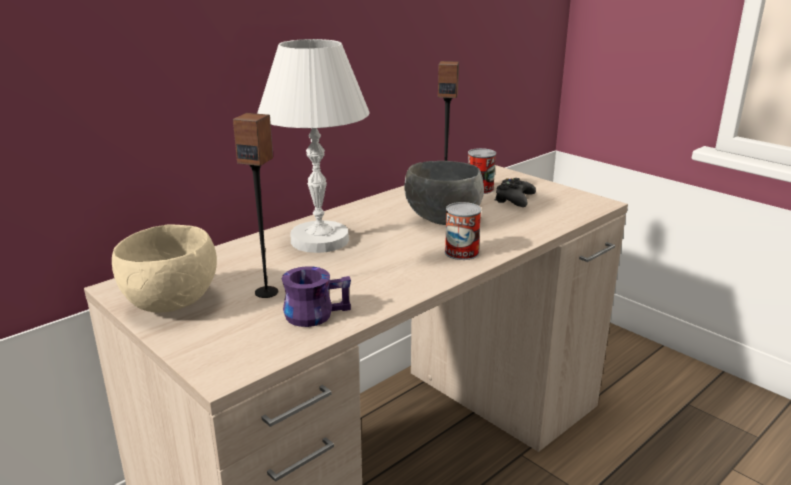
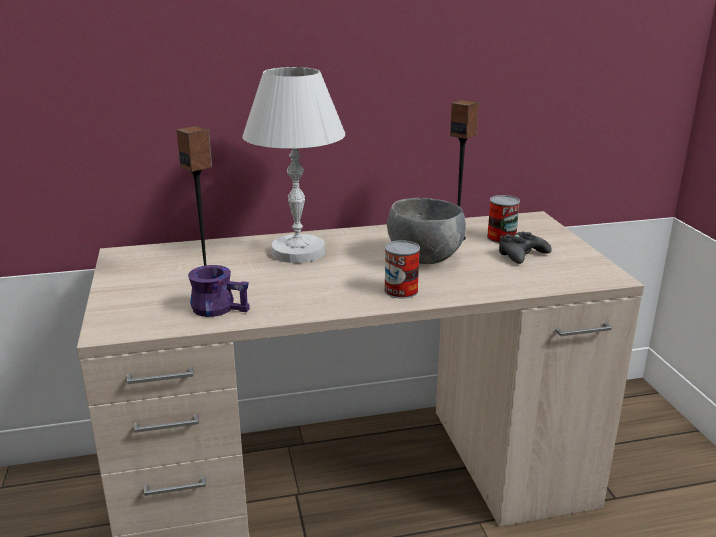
camera: 30 degrees right, 0 degrees up
(173, 303) = (137, 274): beige bowl -> none

